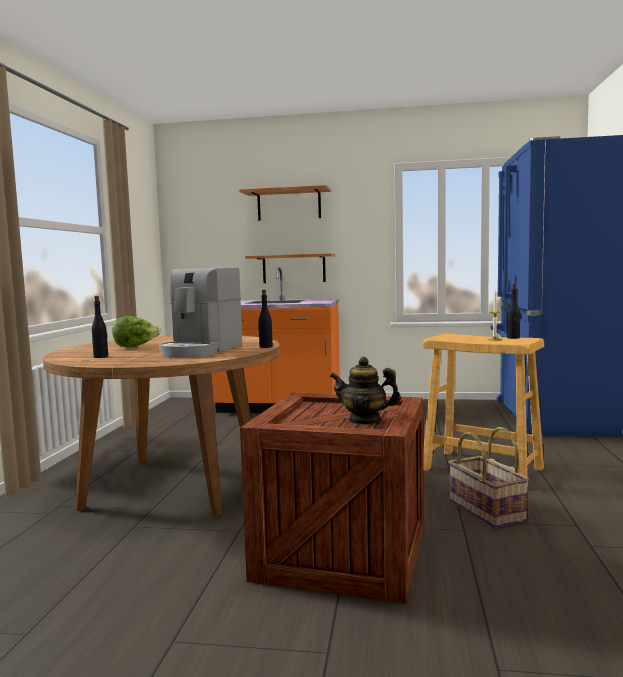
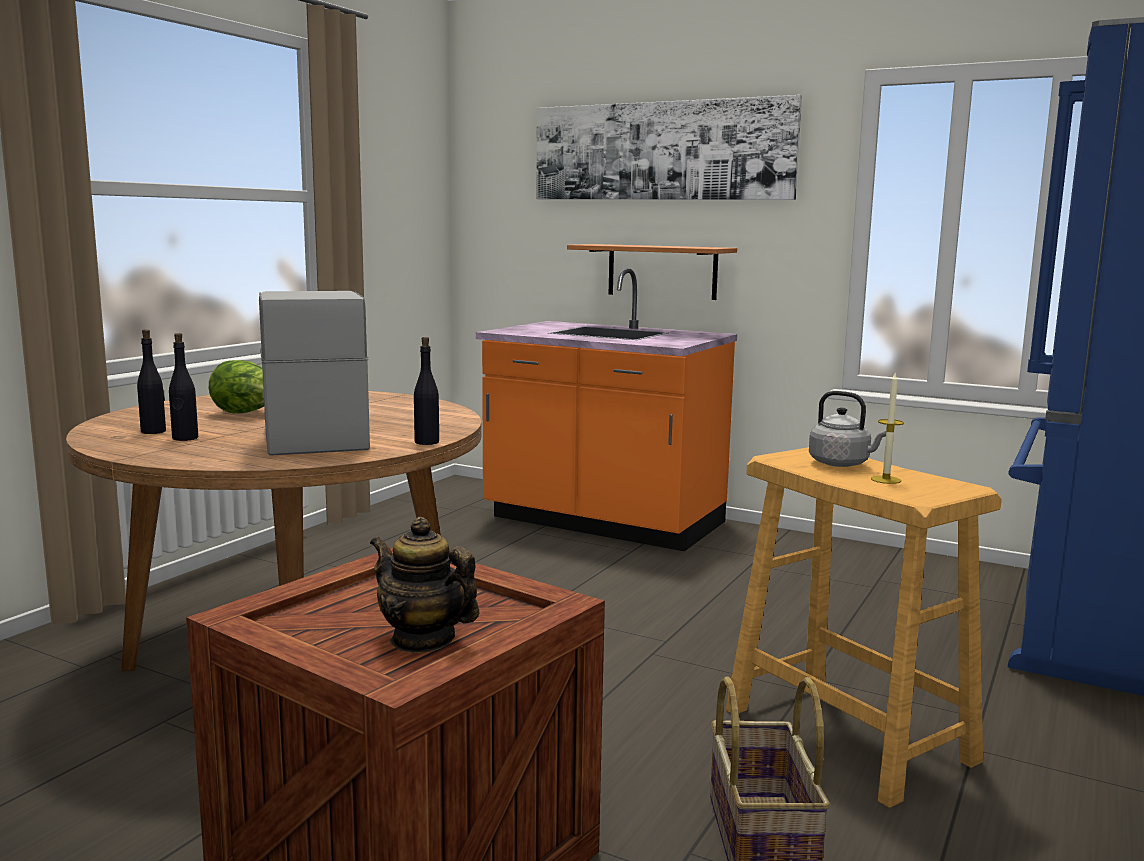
camera: 20 degrees right, 5 degrees up
(200, 350) = (313, 437): coffee machine -> coffee machine turned 120 degrees clockwise
(289, 205) = (660, 151): shelf -> picture
(466, 337) = (842, 464): none -> grey kettle
(513, 338) = (935, 480): black bottle -> black bottle (185, 438)

